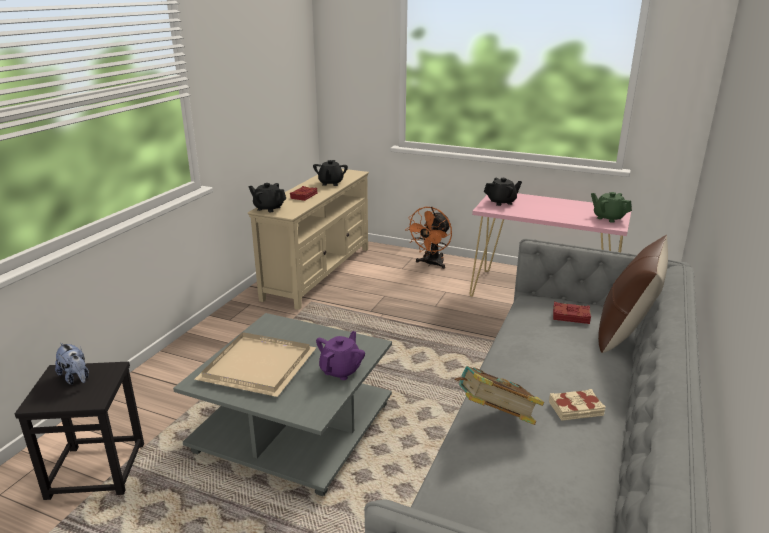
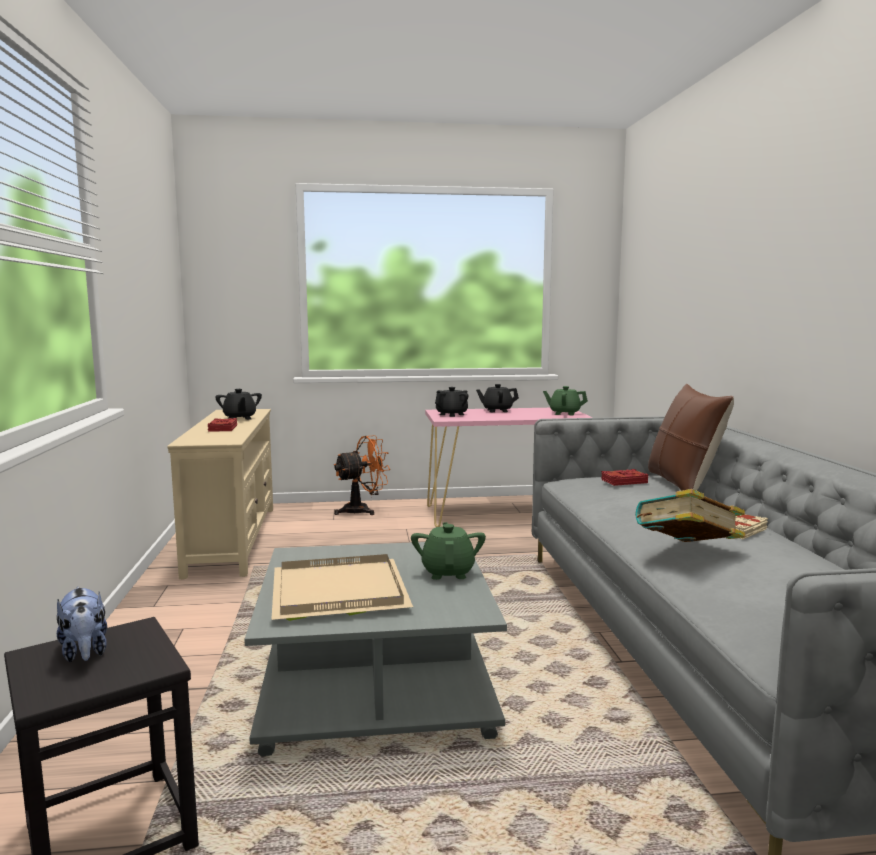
camera: 30 degrees left, 15 degrees down
(76, 378) = (84, 652): plush toy -> plush toy turned 45 degrees clockwise
(268, 208) = (192, 440): black teapot -> black teapot (497, 410)
(341, 370) = (448, 572): purple teapot -> green teapot
(431, 264) = (362, 510): orange fan -> orange fan turned 120 degrees counterclockwise

